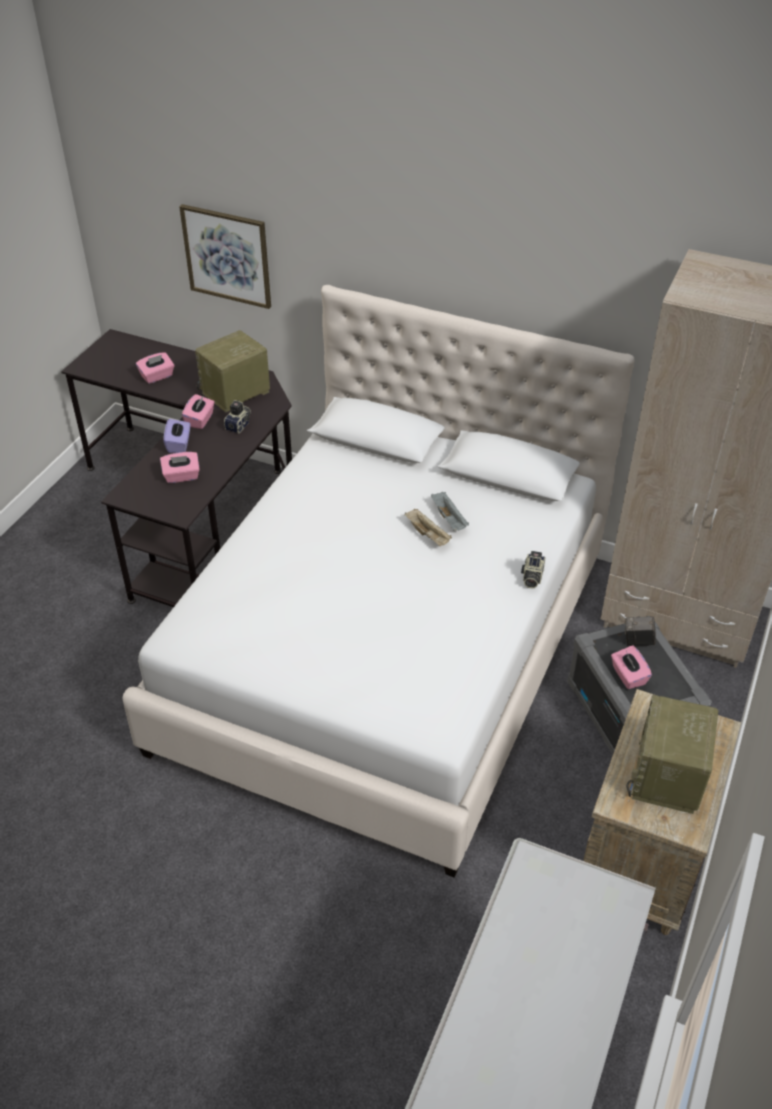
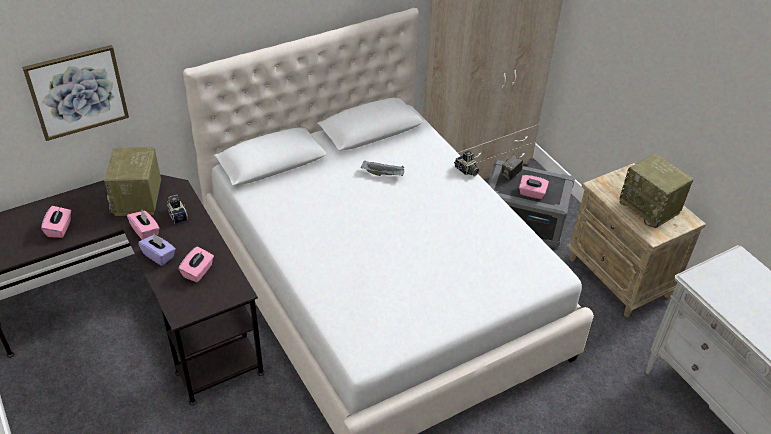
camera: 55 degrees left, 0 degrees up
(428, 535) = (388, 190): beige tray -> none

